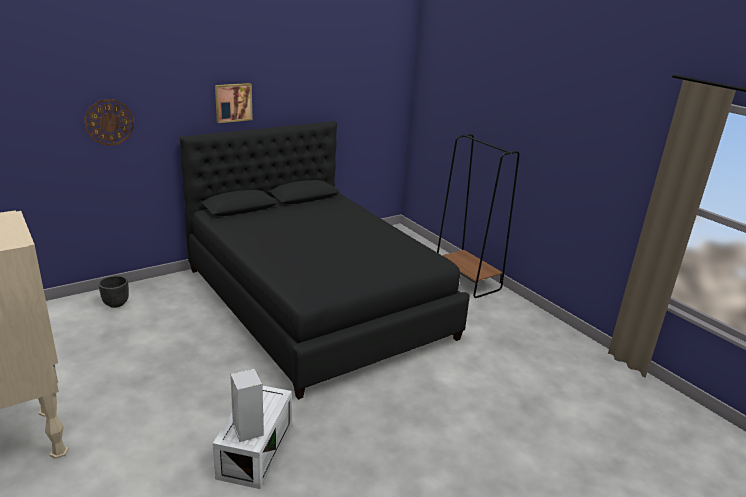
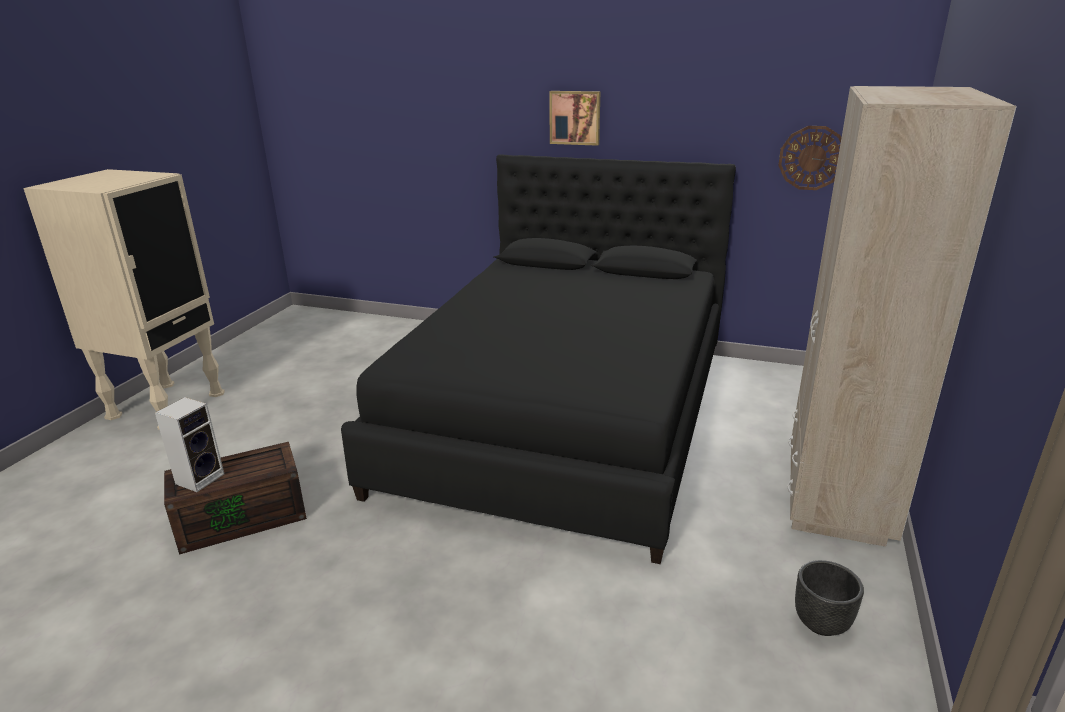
camera: 55 degrees right, 0 degrees up
(109, 122) = (428, 127): wall clock -> wall clock (812, 158)
(116, 303) = (402, 335): black planter -> black planter (821, 622)
(254, 449) = (244, 517): white storage box -> brown storage box
(467, 281) = (836, 496): clothes rack -> beige wardrobe

